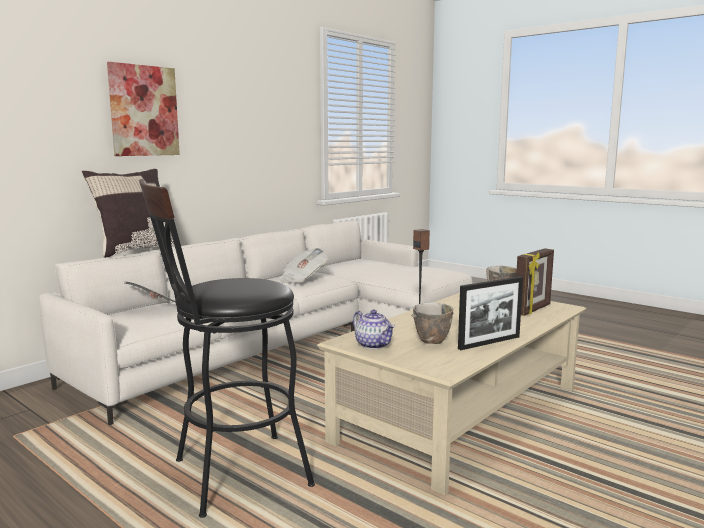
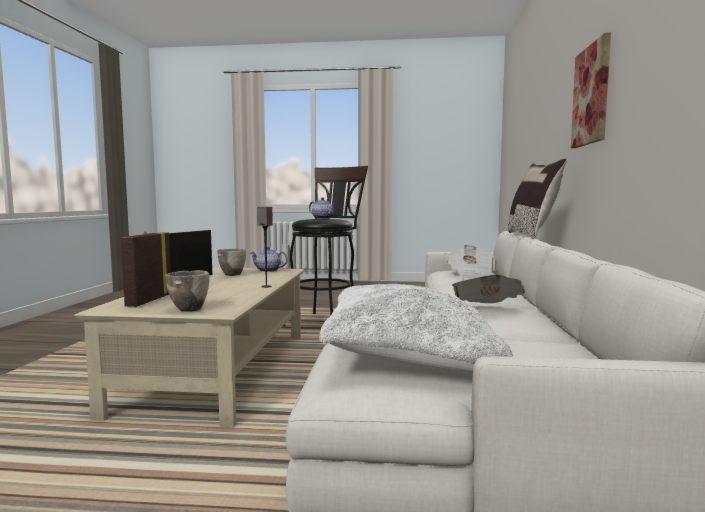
camera: 145 degrees right, 5 degrees down
(226, 287) = (323, 218): none -> teapot
(404, 271) = (412, 355): none -> white pillow

